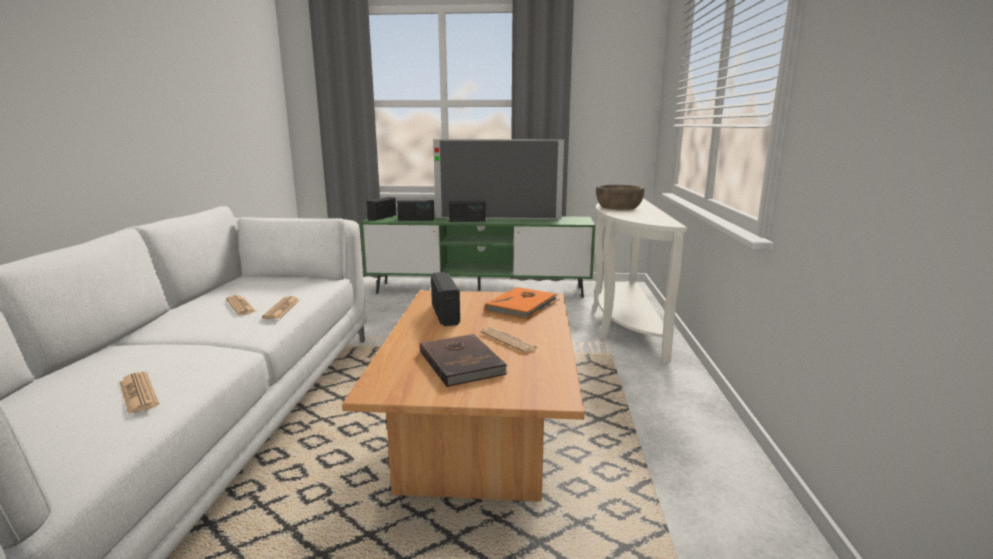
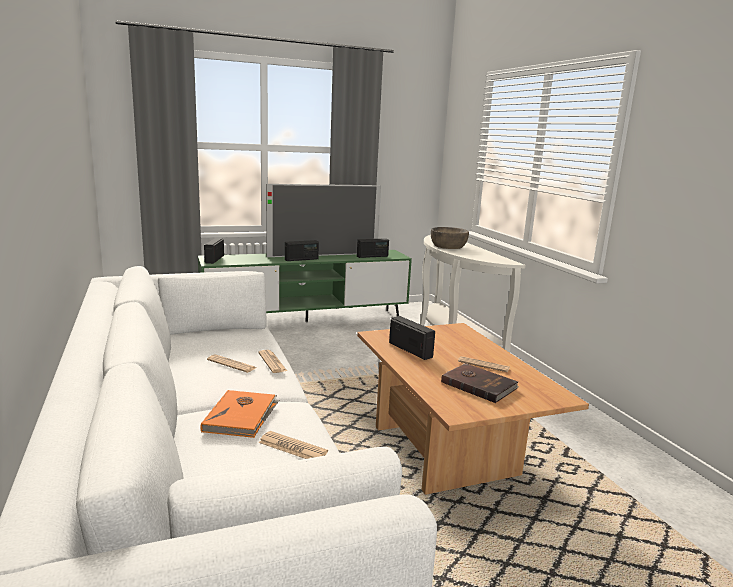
camera: 25 degrees left, 0 degrees up
(416, 219) = (252, 260): radio -> radio (372, 256)
(523, 306) = (453, 337): orange book -> orange book (241, 416)

